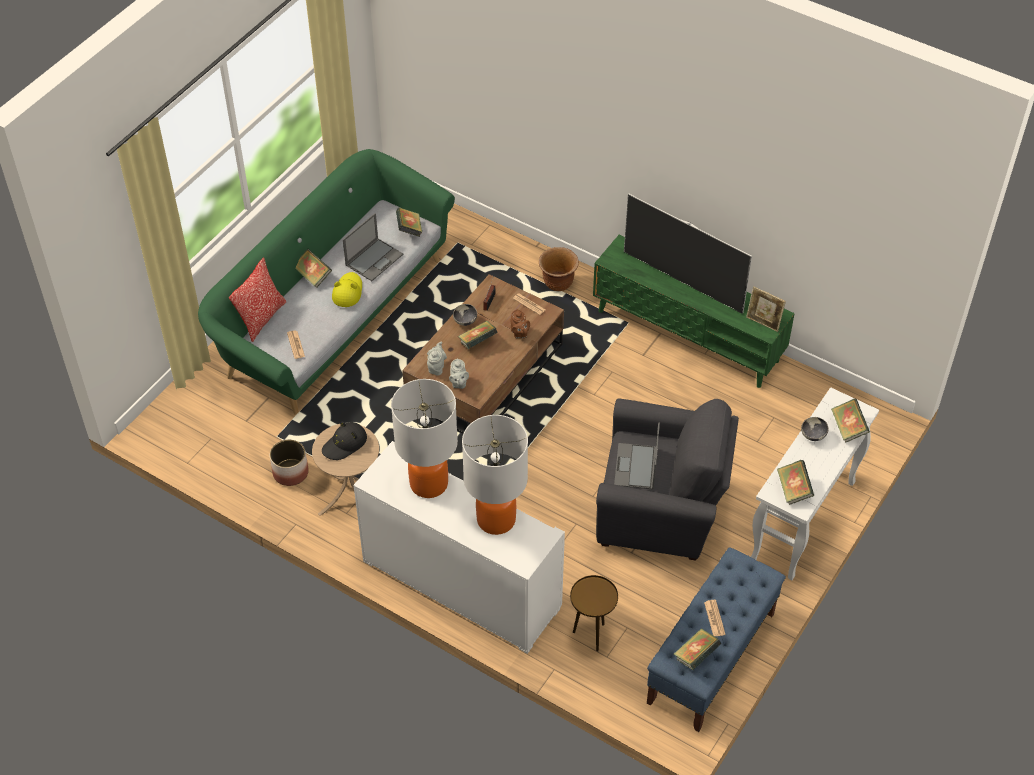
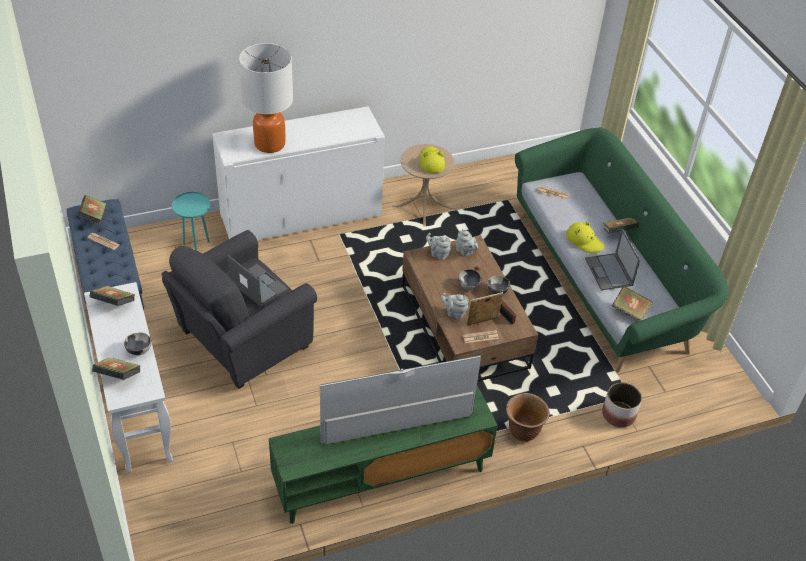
camera: 125 degrees right, 5 degrees down
(262, 318) = (596, 191): pillow -> none
(290, 472) = (470, 191): planter -> planter (619, 414)
(345, 444) = (431, 162): black hat -> yellow hat
(429, 483) = (331, 133): table lamp -> none
(477, 342) = (468, 286): book -> bowl
(519, 333) = (454, 313): brown teapot -> grey teapot
(591, 635) = (196, 247): brown side table -> turquoise side table
(763, 323) = (295, 449): picture frame -> picture frame (482, 323)

